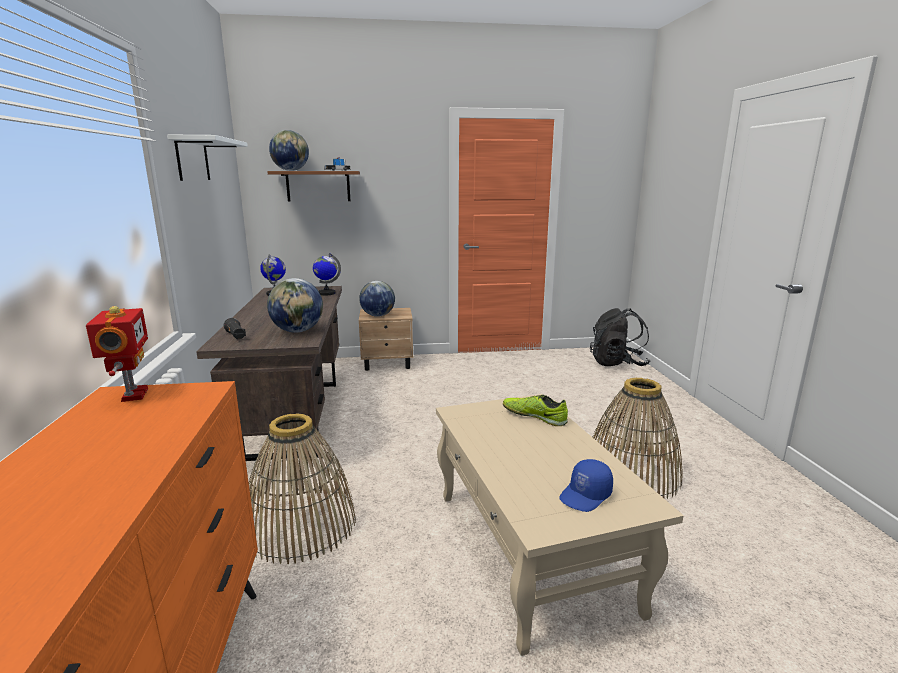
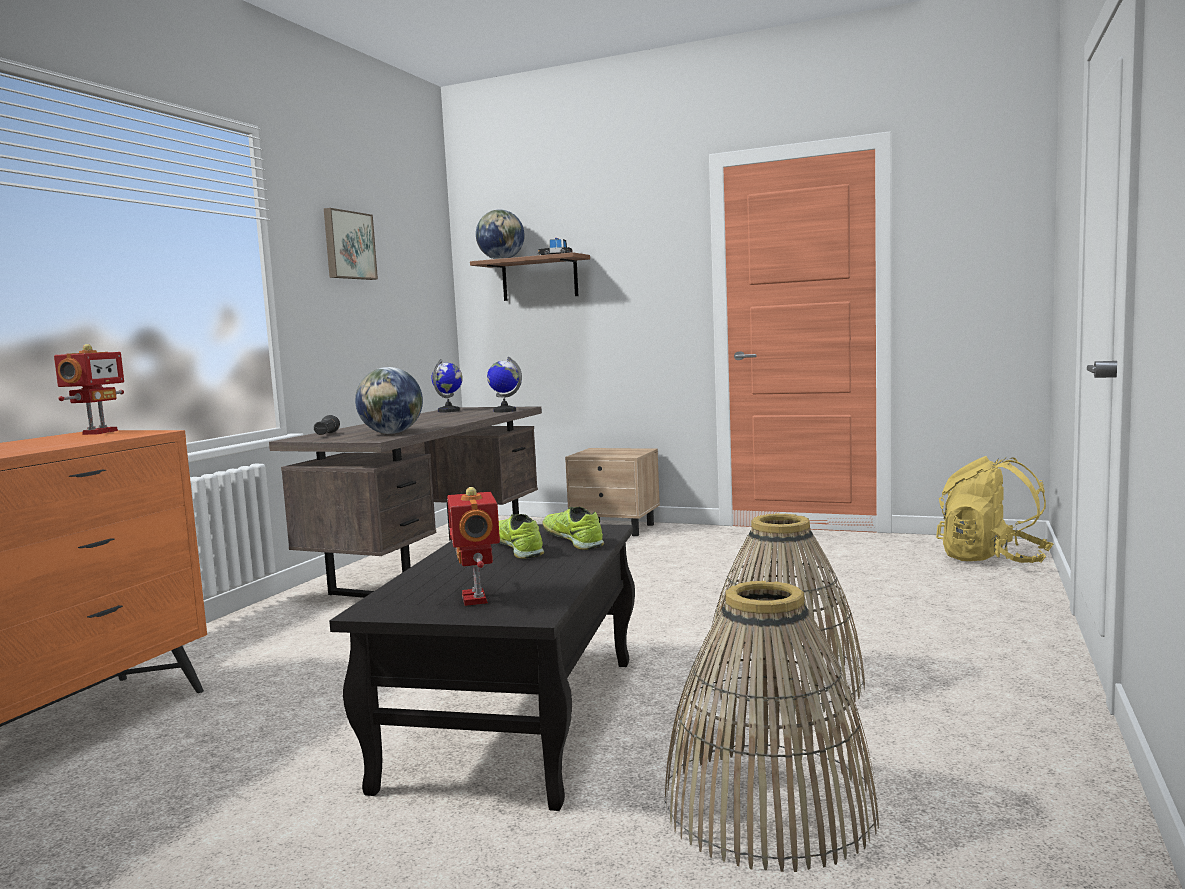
camera: 30 degrees right, 10 degrees down
(192, 159) = (348, 245): white shelf -> picture
(301, 525) = (311, 651): basket -> basket (768, 806)
(377, 315) = (597, 454): globe -> none
(513, 431) = (517, 548): none -> shoe
(531, 550) = (515, 720): beige coffee table -> black coffee table
(586, 496) = (477, 598): blue cap -> toy robot
(617, 363) = (992, 559): black backpack -> yellow backpack

